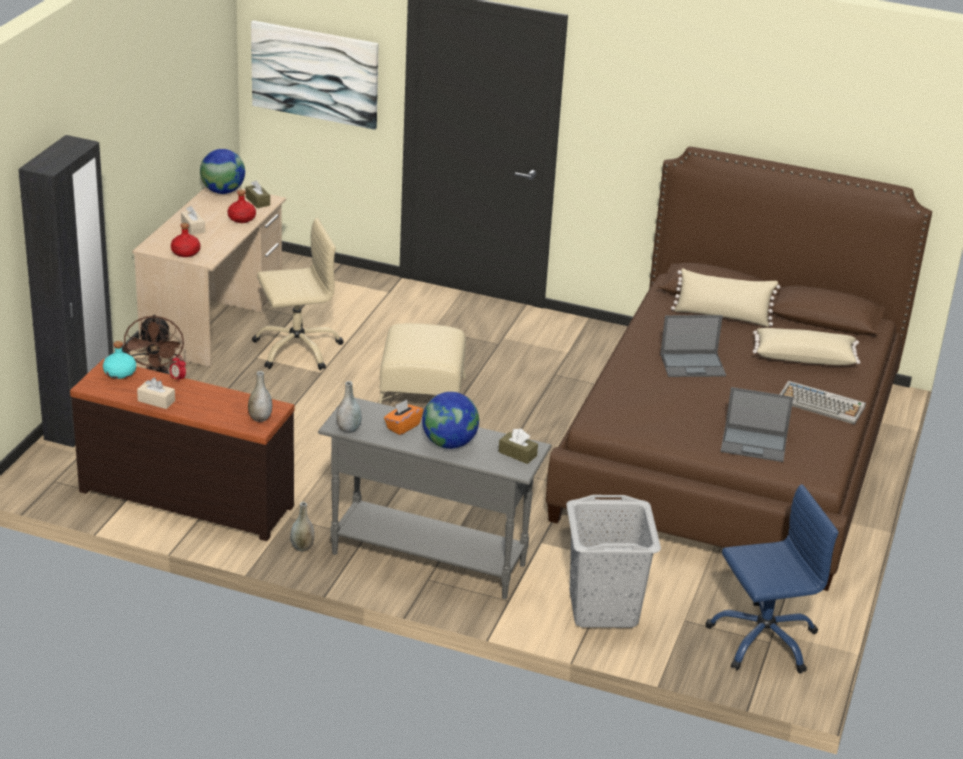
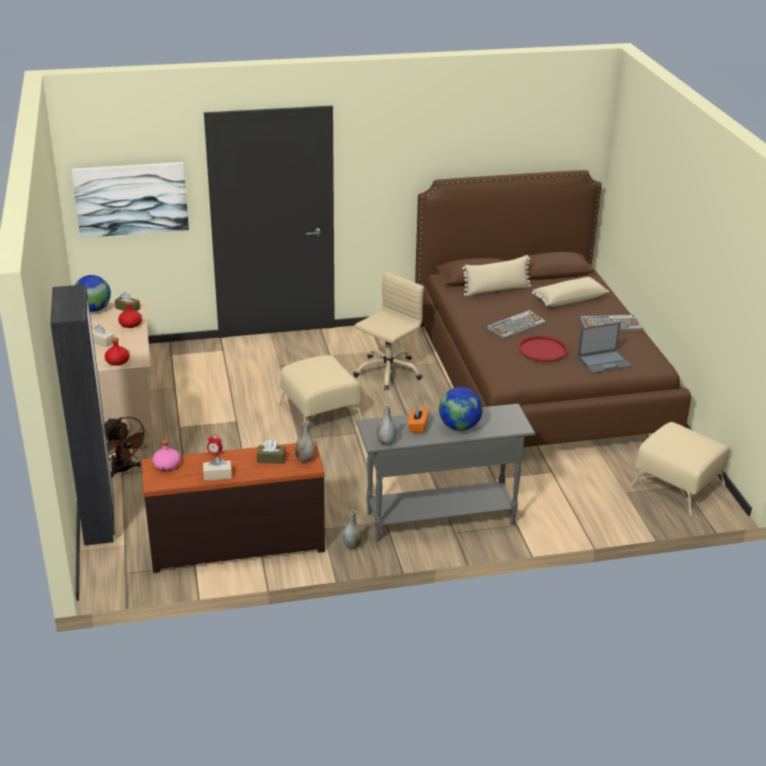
camera: 30 degrees left, 0 degrees up
(119, 373) = (167, 465): turquoise bottle -> pink bottle
(297, 349) = (202, 410): beige office chair -> beige office chair (388, 372)
(517, 454) = (507, 417): brown tissue box -> brown tissue box (271, 459)
(602, 609) = (575, 506): grey laundry basket -> none
(690, 402) = (542, 349): none -> red tray
(693, 365) = (516, 325): laptop -> keyboard
(763, 639) = (678, 486): blue office chair -> beige ottoman

